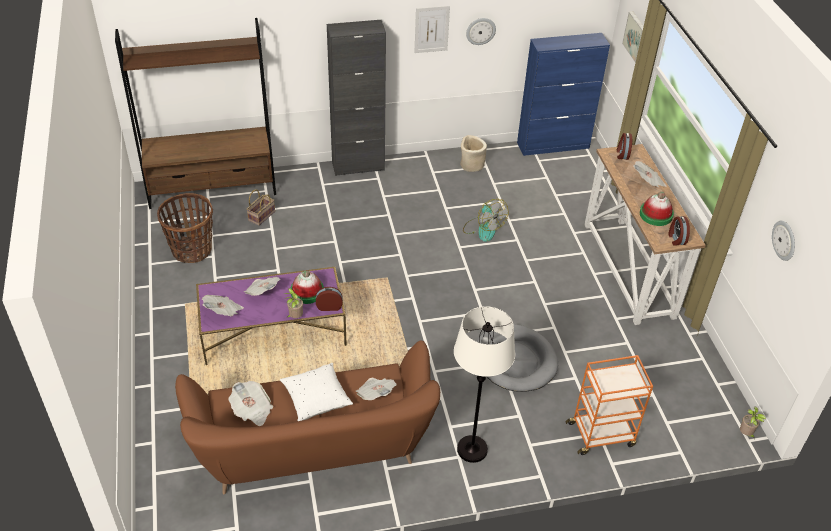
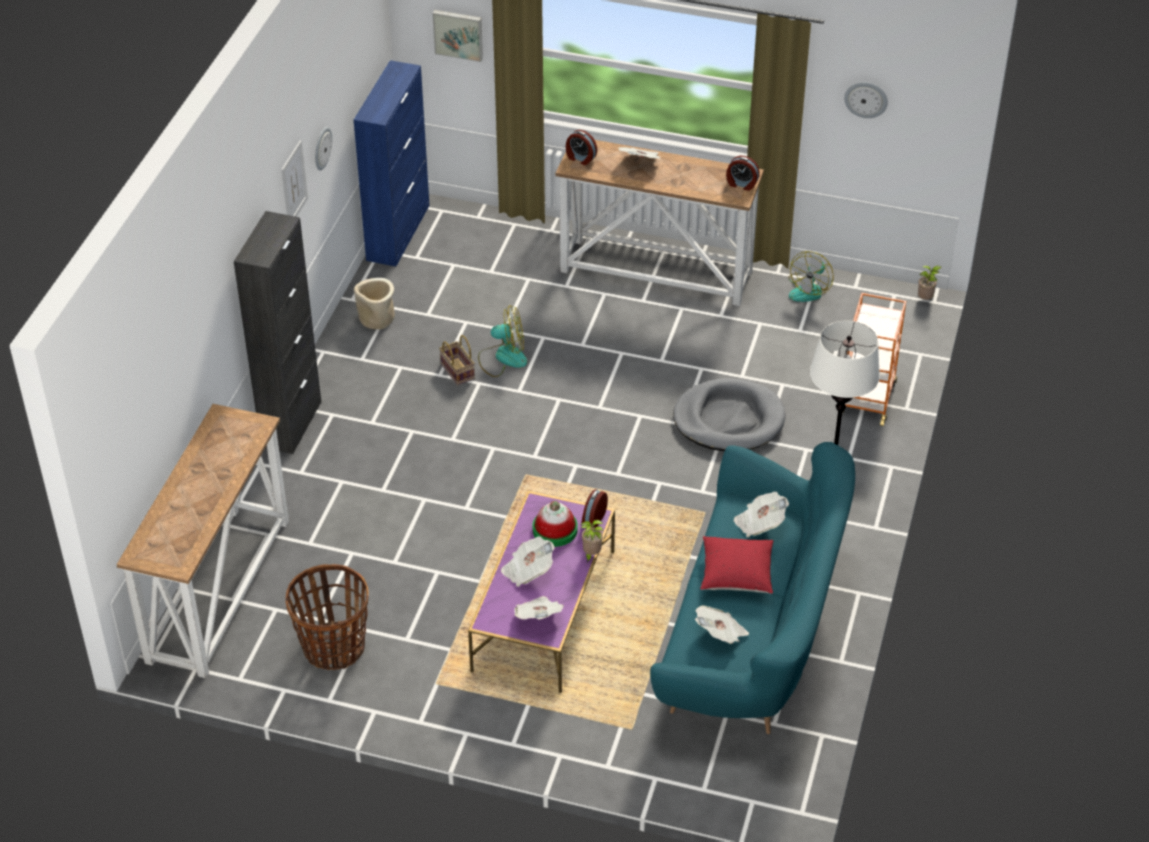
camera: 60 degrees left, 0 degrees up
(212, 189) = (219, 589): brown bookcase -> console table
(261, 215) = (317, 554): basket -> basket (456, 371)
(314, 450) = (753, 634): brown sofa -> turquoise sofa
(316, 399) = (736, 575): white pillow -> red pillow
(656, 215) = (695, 180): hat -> none
(689, 358) = (809, 289): none -> fan

